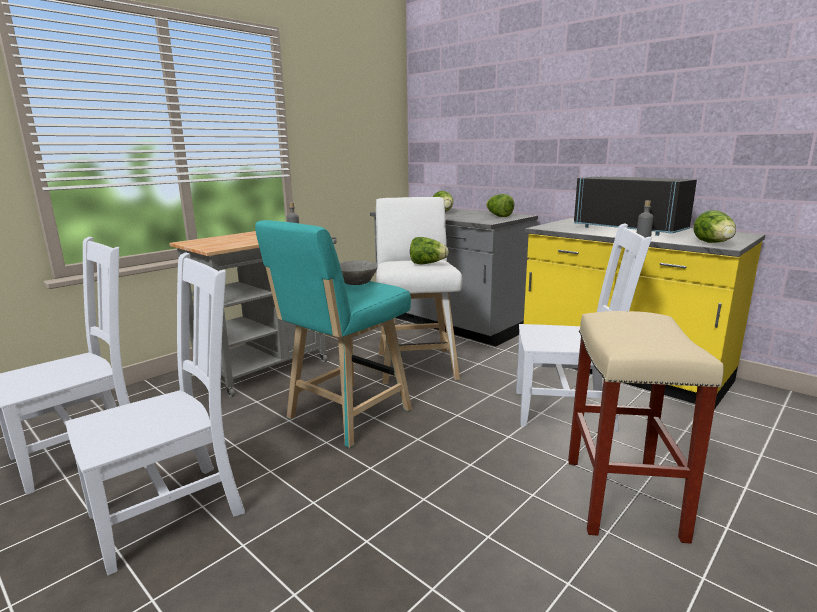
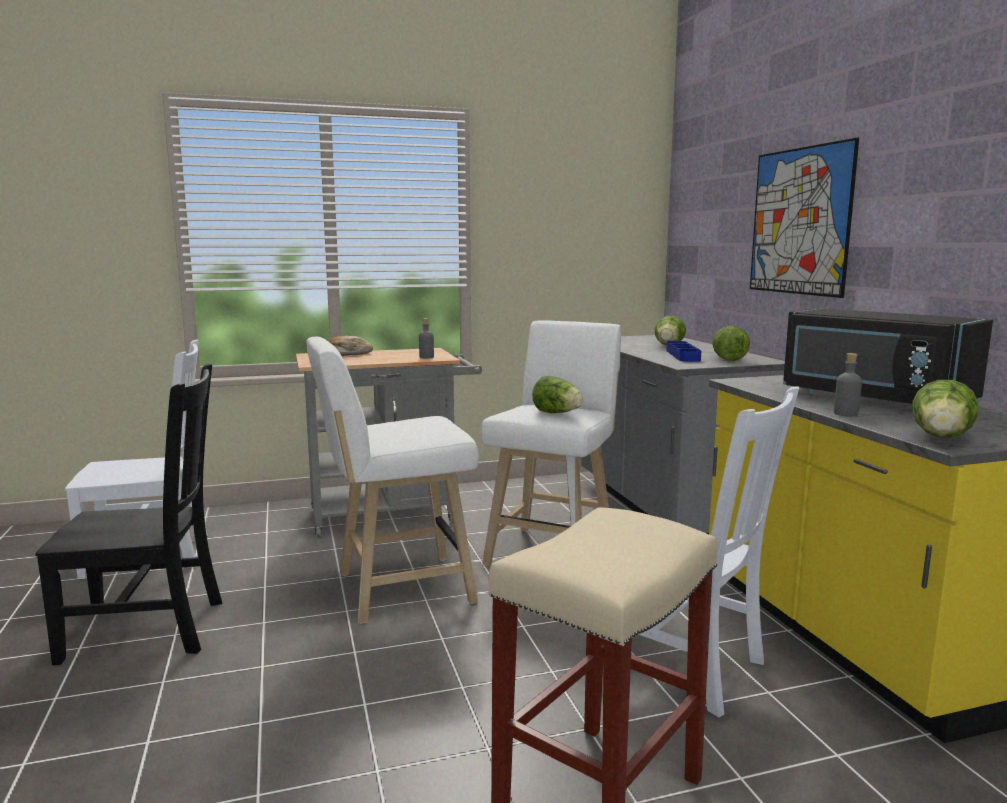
camera: 30 degrees right, 5 degrees down
(173, 511) = (150, 630): white chair -> black chair
(220, 238) = (347, 354): none -> bread
(344, 416) = (397, 589): turquoise stool -> white stool
(356, 283) = (425, 423): grey bowl -> none
(469, 216) = (682, 355): none -> blue tray
(533, 123) = (799, 221): none -> picture
(631, 229) = (872, 399): black microwave -> black microwave turned 150 degrees clockwise

